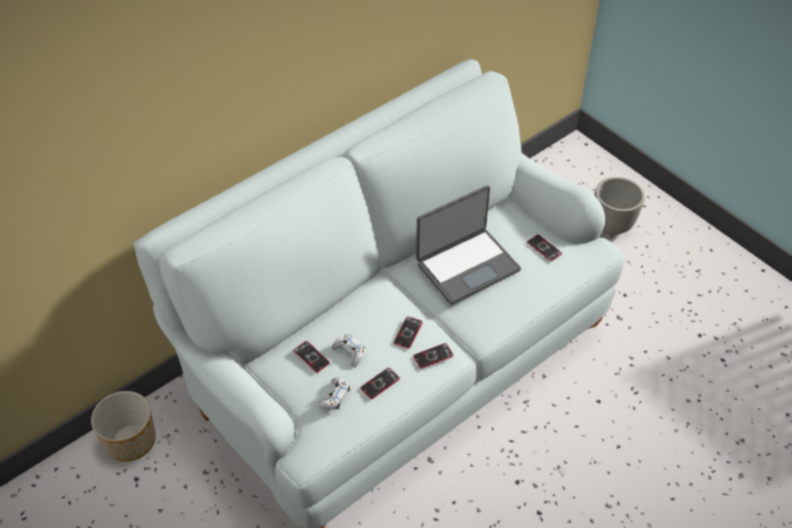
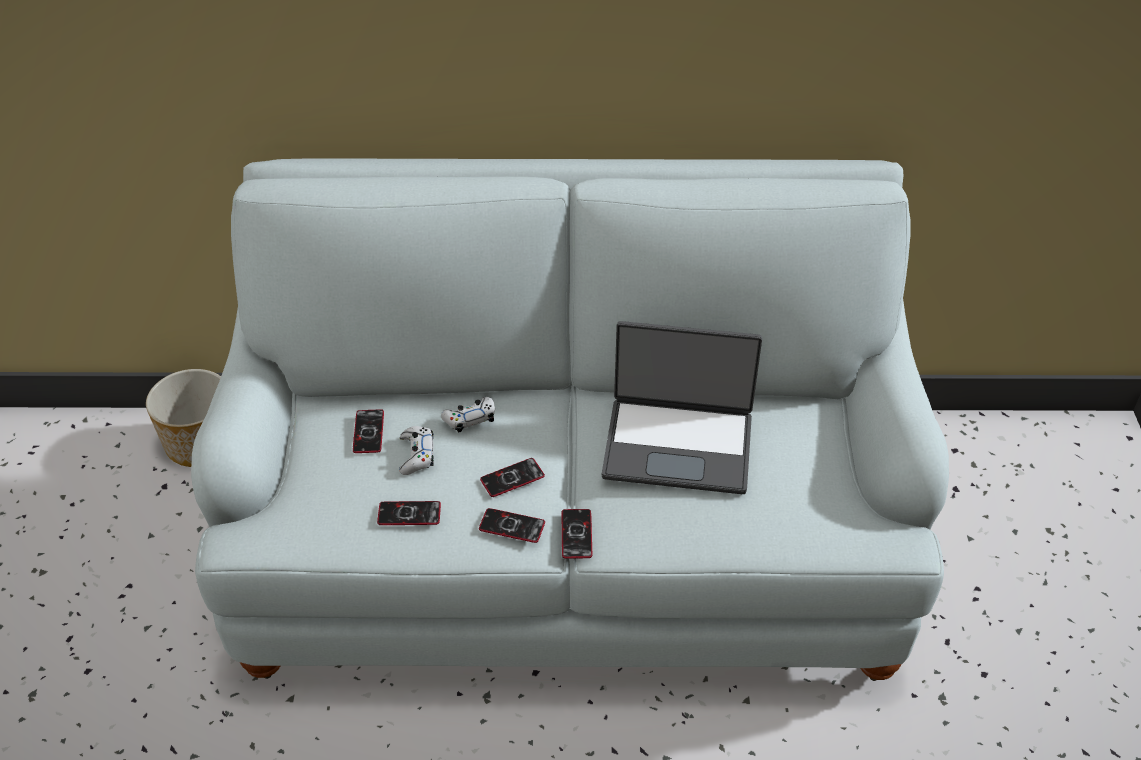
camera: 40 degrees right, 5 degrees down
(334, 397) = (341, 493): white game controller -> white game controller (470, 418)
(544, 248) = (815, 488): phone -> phone (576, 534)
(611, 225) = (1060, 568): planter -> none

